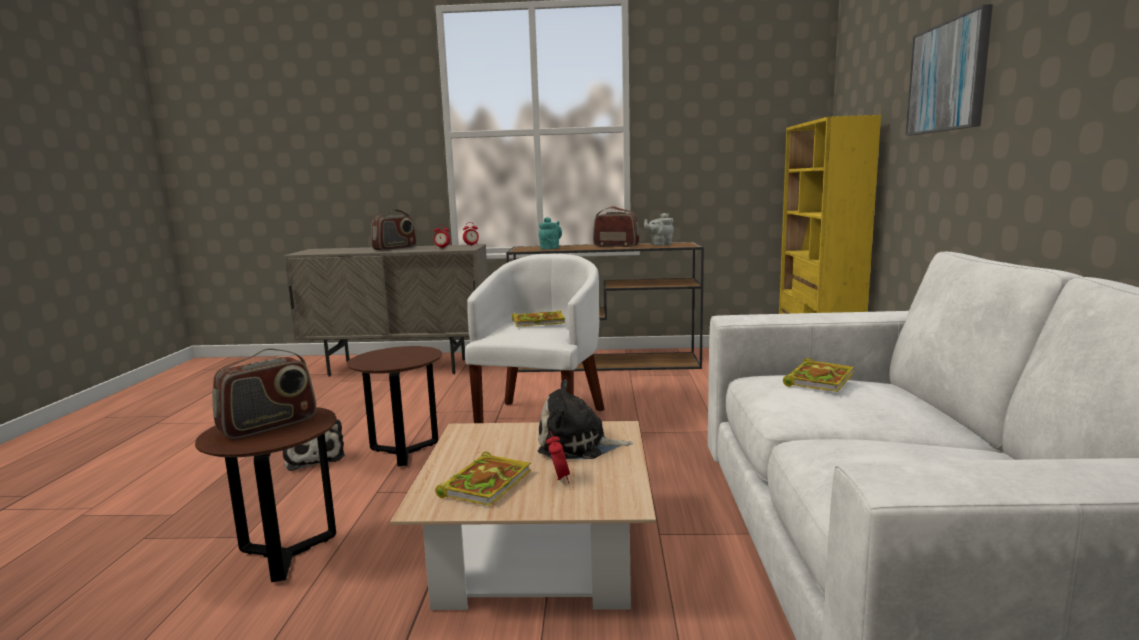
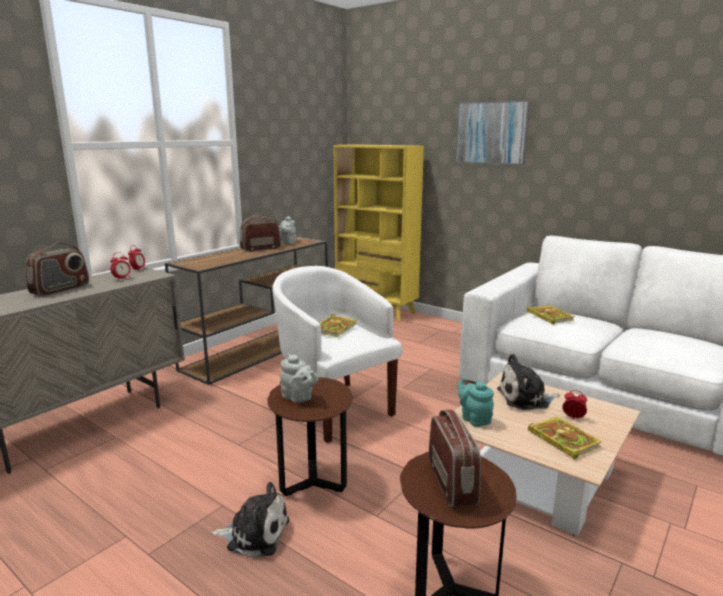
camera: 55 degrees left, 5 degrees up
(387, 355) = (298, 398): none -> grey teapot
(395, 248) = (60, 290): radio -> radio turned 45 degrees clockwise
(550, 248) = (218, 260): turquoise teapot -> turquoise teapot (474, 419)
(578, 446) = (526, 398): plush toy -> plush toy turned 45 degrees clockwise

